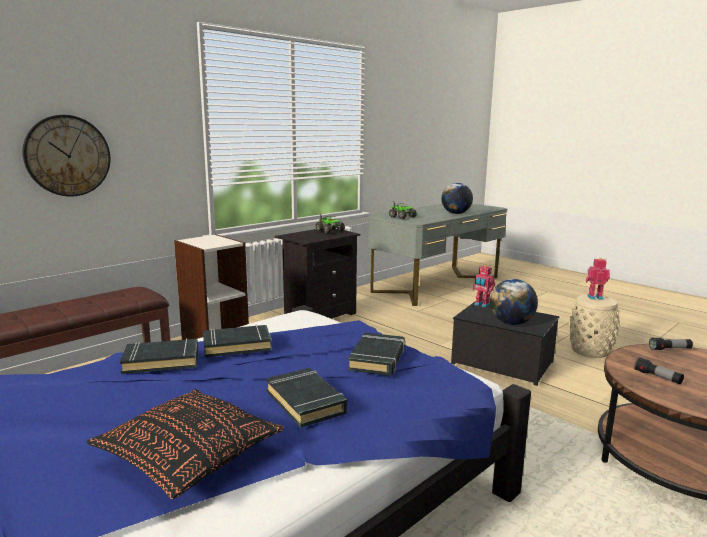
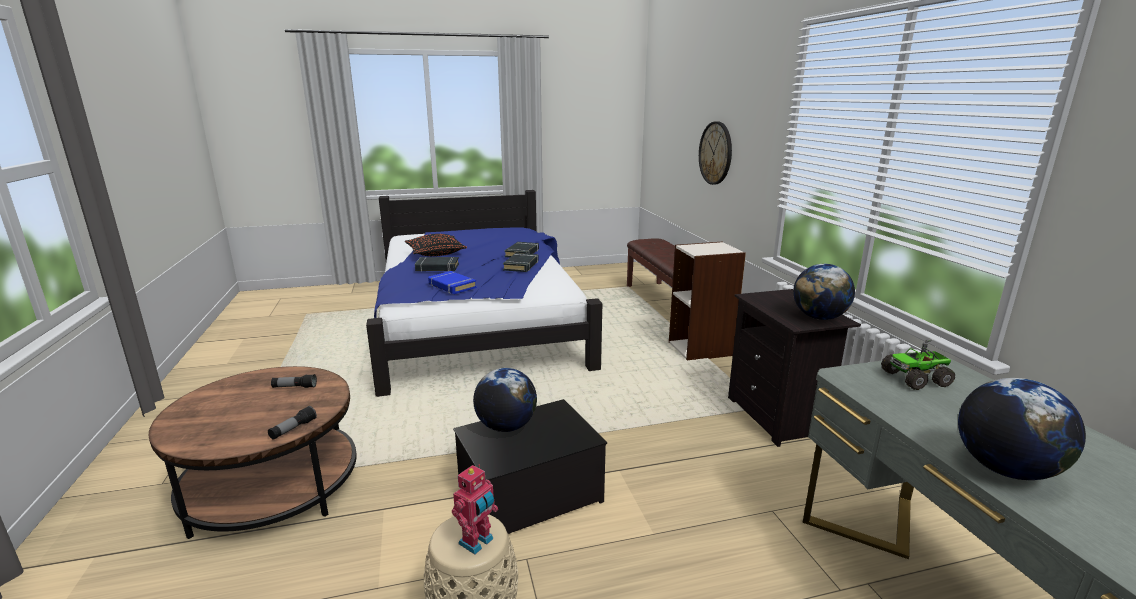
camera: 120 degrees right, 5 degrees up
(329, 231) = (819, 317): toy truck -> globe
(377, 359) = (452, 286): black book -> blue book
(482, 305) = (583, 436): toy robot -> none

